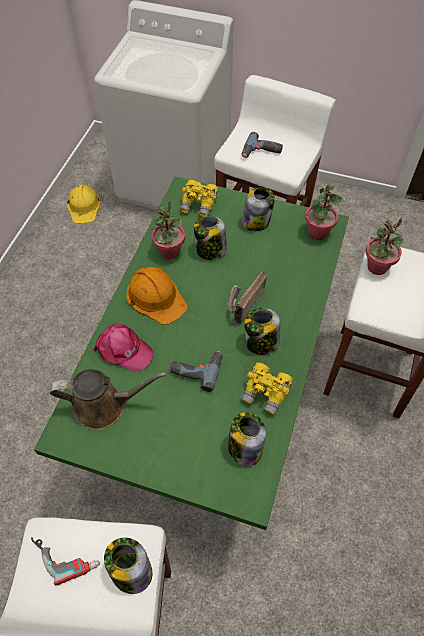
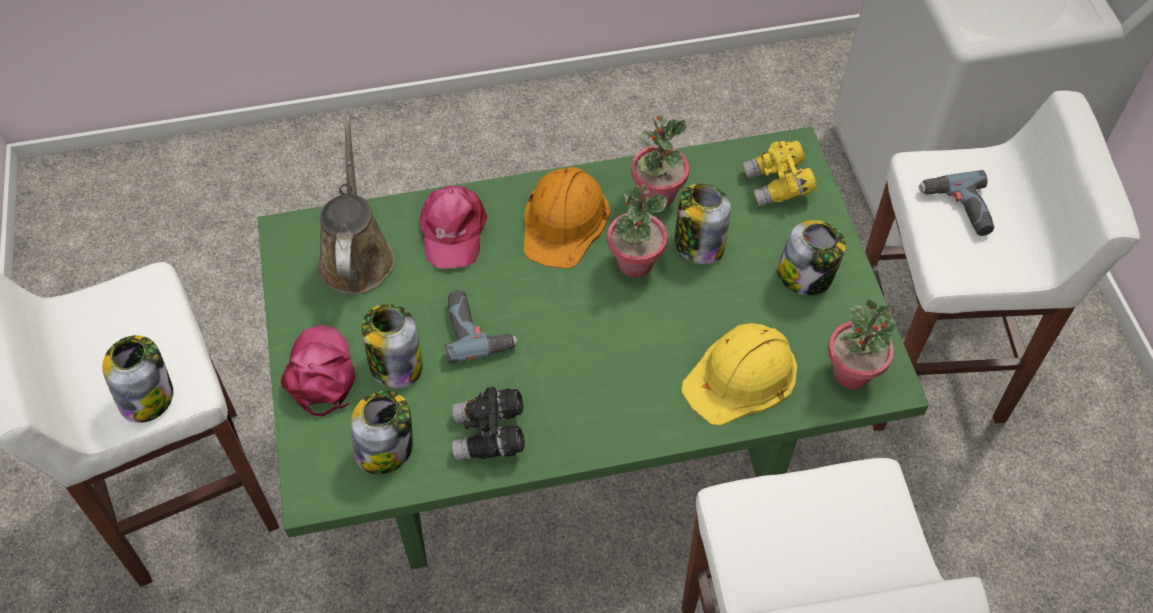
camera: 60 degrees right, 0 degrees up
(66, 553) = (140, 319): power drill -> none
(84, 206) = (785, 91): yellow hard hat -> yellow hard hat (741, 377)
(104, 406) = (356, 255): brown watering can -> brown watering can turned 150 degrees counterclockwise
(174, 461) = (320, 374): none -> pink cap
(242, 304) = (626, 332): radio -> none
(261, 343) = (573, 389): jar -> jar (395, 364)
(266, 393) = (490, 435): yellow binoculars -> black binoculars
(377, 267) = (835, 489): potted plant -> potted plant (635, 262)

